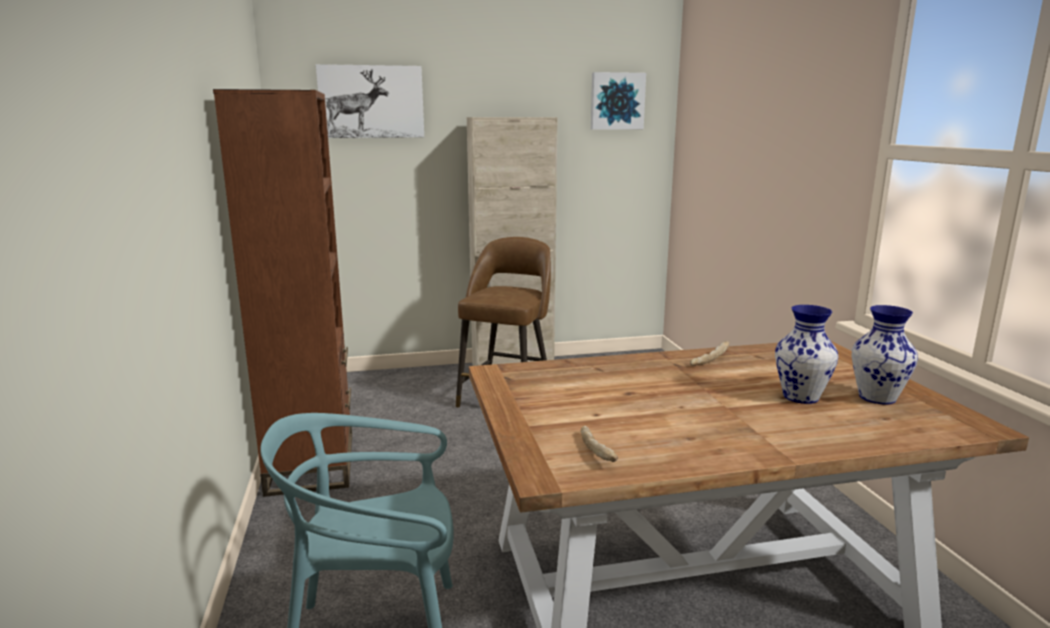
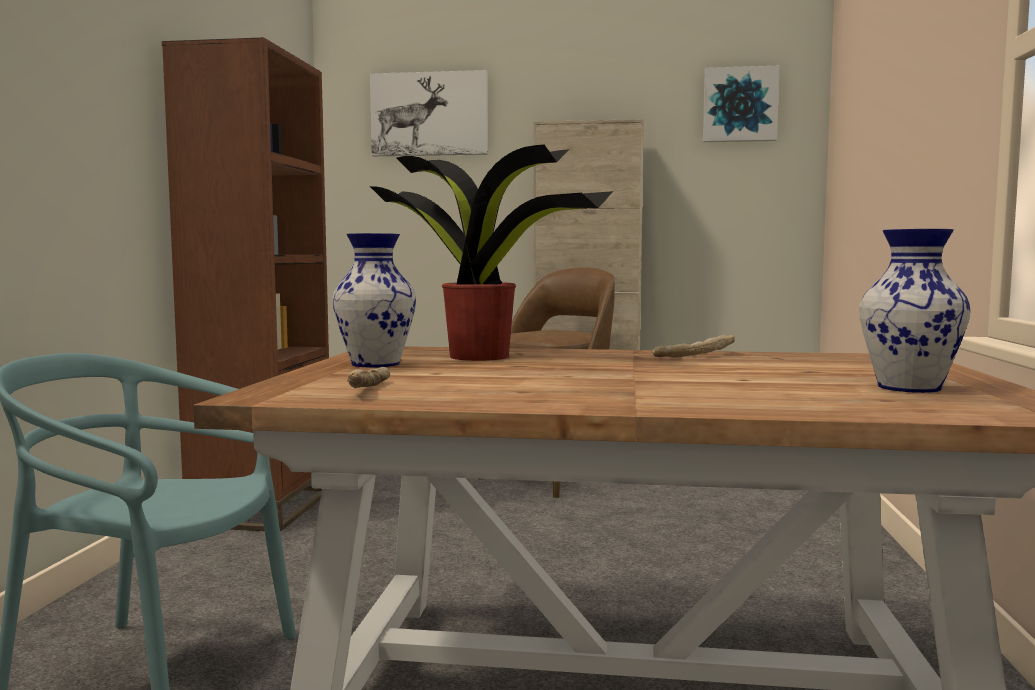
camera: 20 degrees right, 10 degrees down
(584, 380) = (482, 357): none -> potted plant
(800, 397) = (772, 381): vase -> vase (374, 364)

